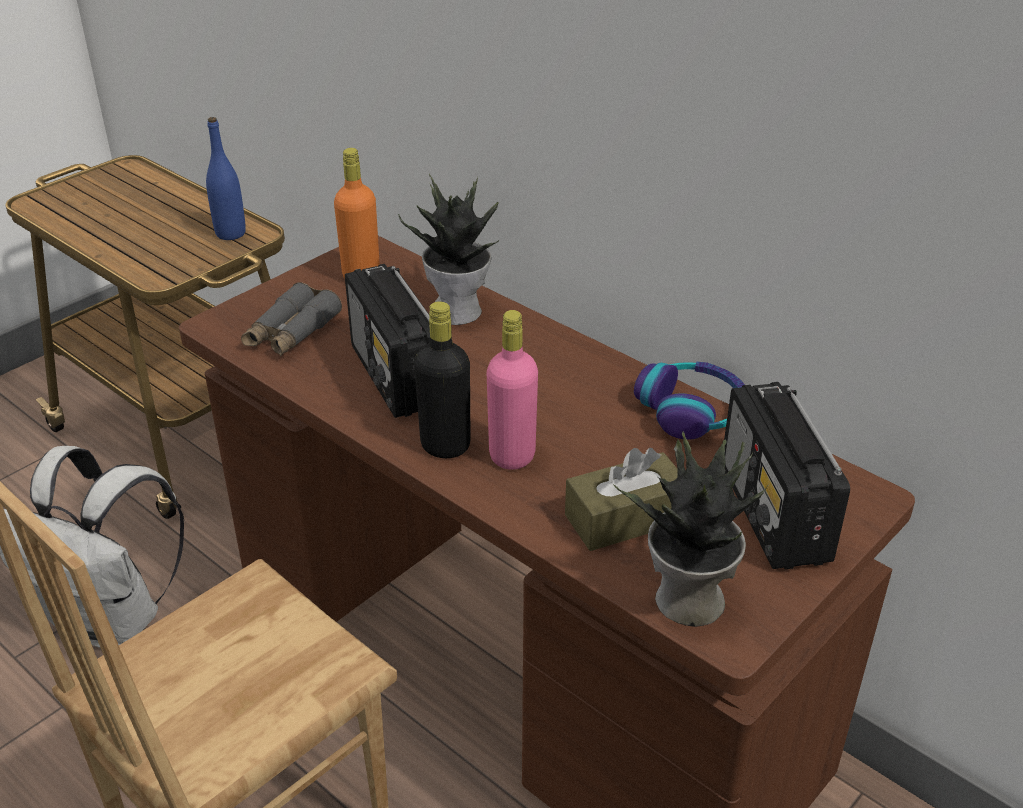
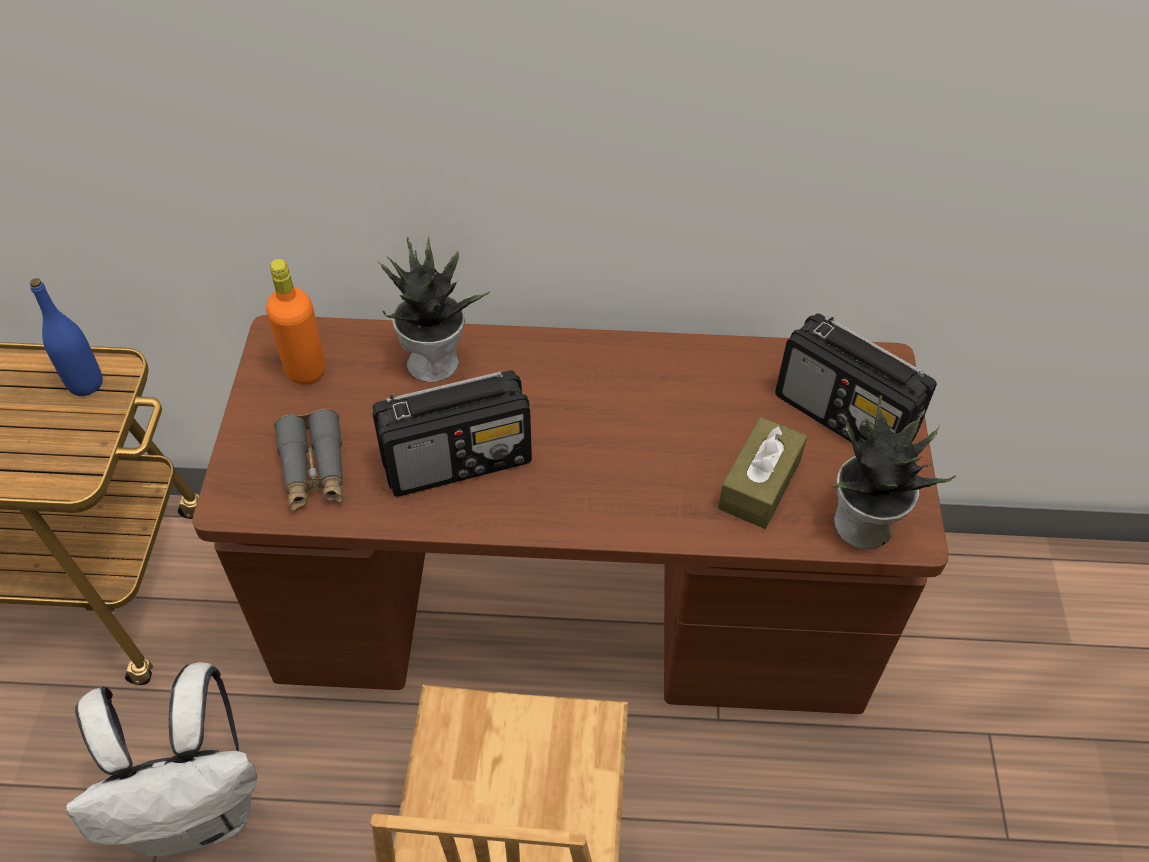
camera: 40 degrees left, 15 degrees up
(397, 377) = (459, 461): radio -> radio turned 45 degrees counterclockwise
(445, 446) = (569, 503): black bottle -> none
(512, 455) = (627, 480): pink bottle -> none
(692, 411) = (709, 357): headphones -> none

